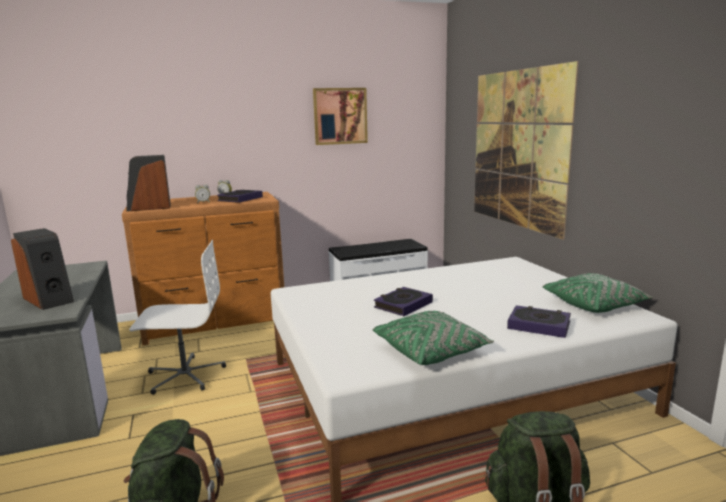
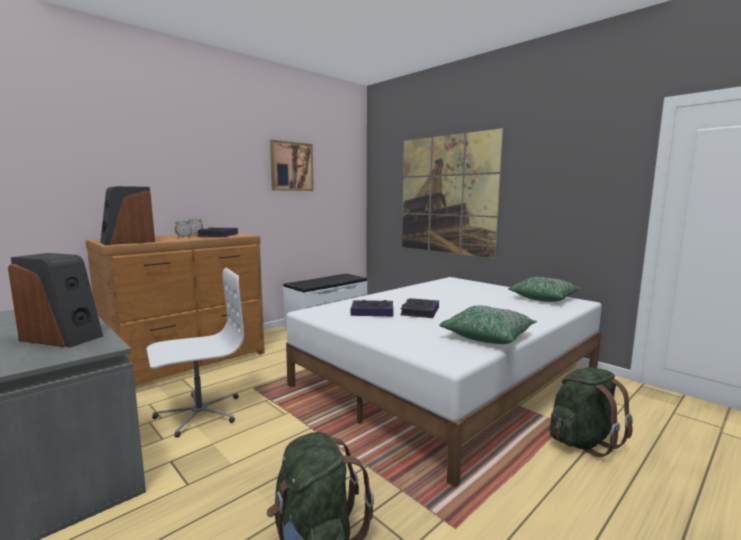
camera: 25 degrees left, 5 degrees down
(539, 325) = (531, 313): book -> book (372, 312)

